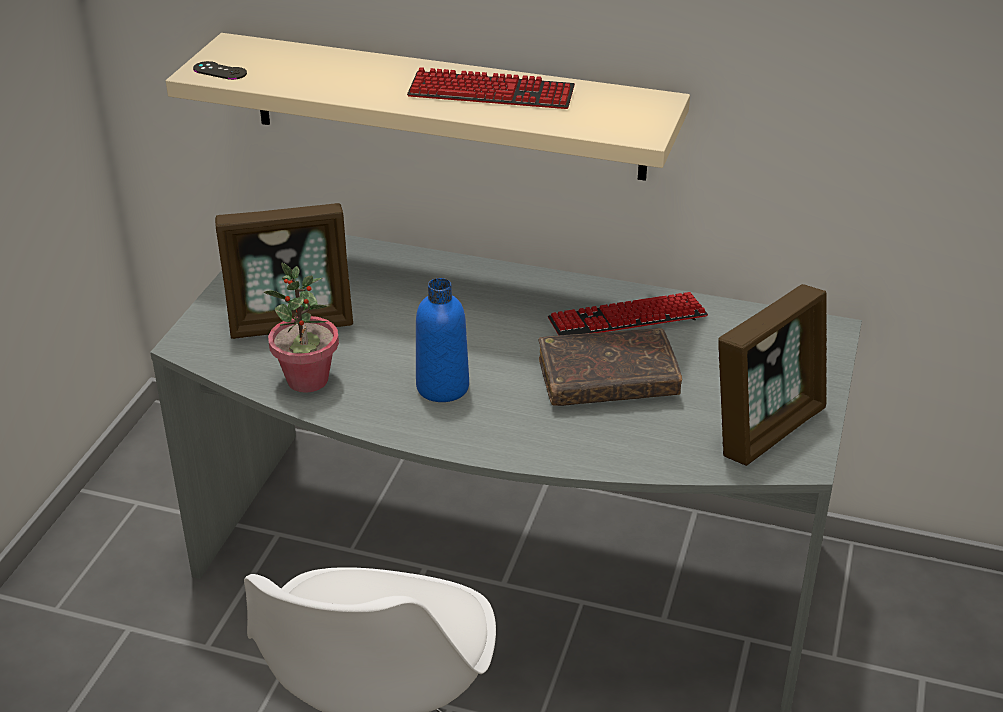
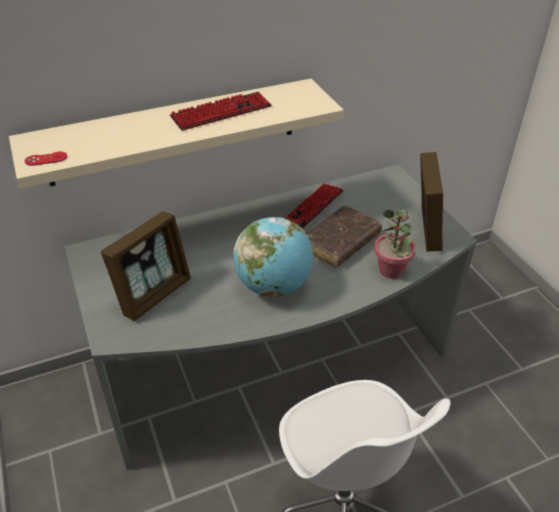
camera: 40 degrees left, 5 degrees up
(220, 71) = (46, 159): black game controller -> red game controller
(307, 380) = (203, 321): potted plant -> potted plant (391, 270)
(442, 387) = (274, 286): blue bottle -> globe

